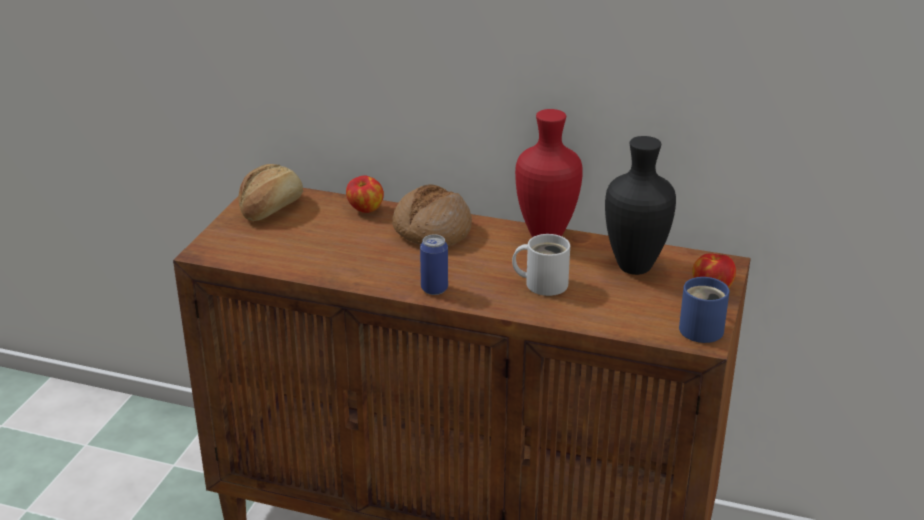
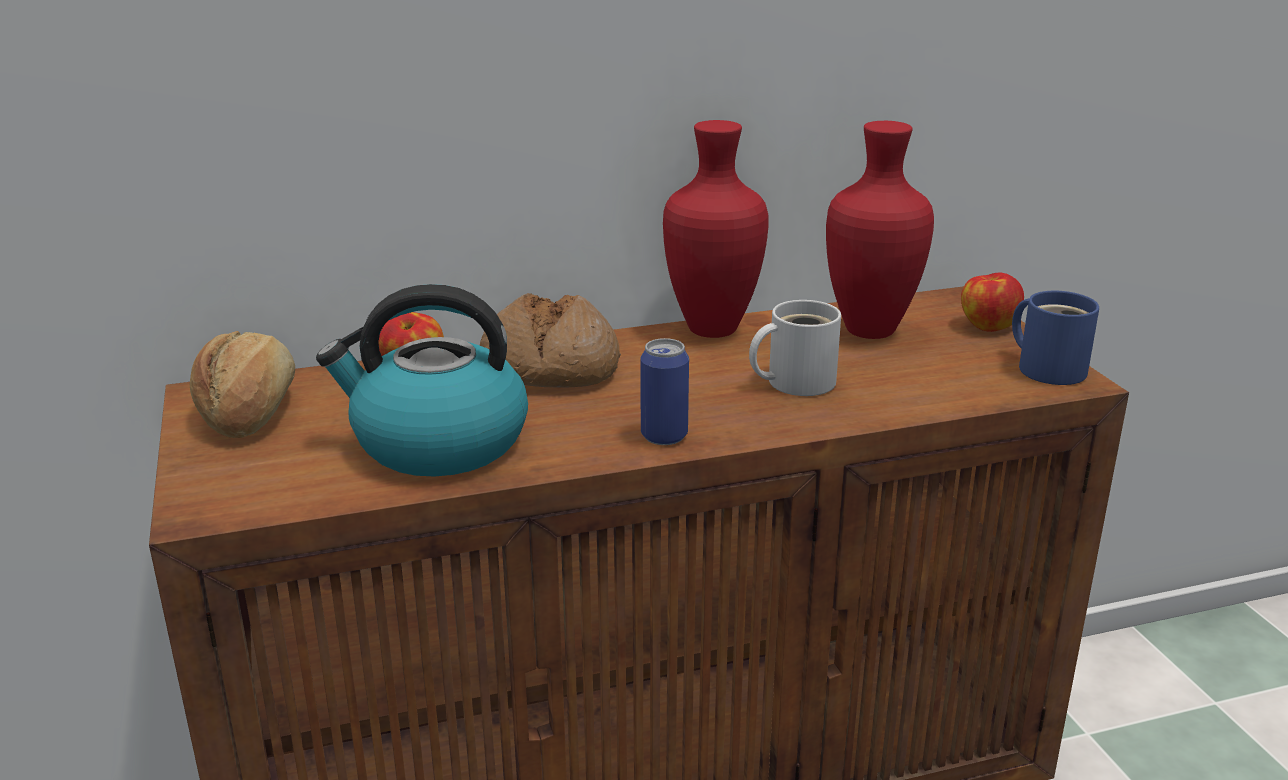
camera: 35 degrees left, 5 degrees down
(330, 254) = (437, 443): none -> kettle
(632, 266) = (866, 331): black vase -> red vase

